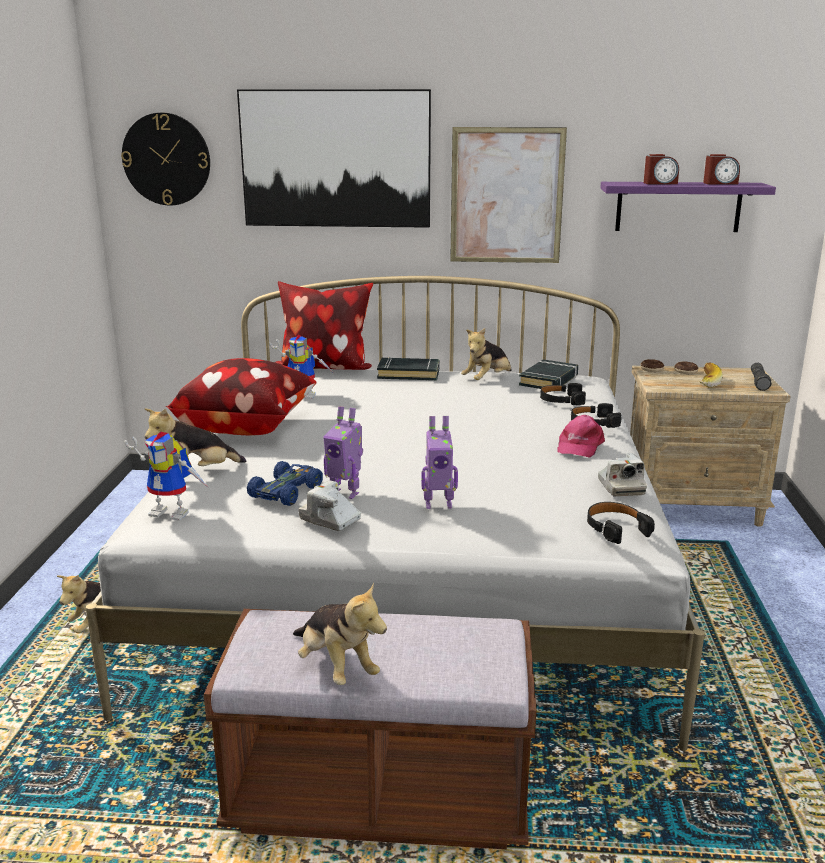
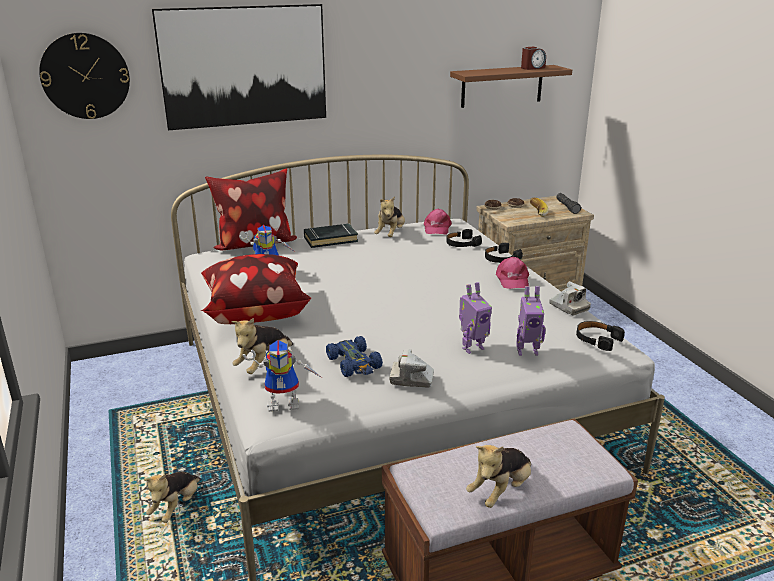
camera: 25 degrees left, 5 degrees up
(286, 491) = (354, 363): blue toy car -> blue toy car turned 150 degrees clockwise
(336, 667) = (500, 491): plush toy -> plush toy turned 105 degrees clockwise
(345, 493) = (399, 354): toy robot -> toy robot (527, 351)
(506, 196) = (383, 87): picture -> none
(549, 380) = (436, 228): black book -> pink cap
(660, 183) = (495, 71): alarm clock -> none
(678, 206) = (502, 86): purple shelf -> brown shelf

